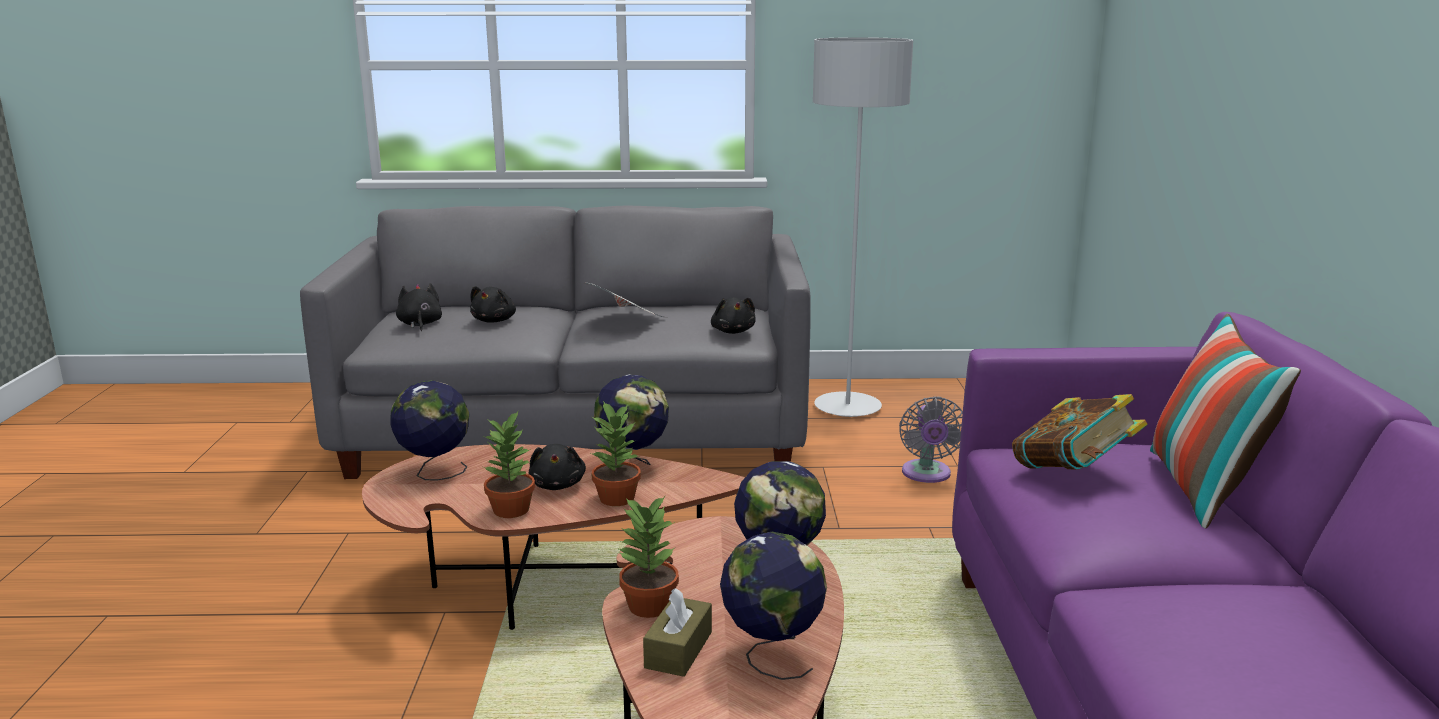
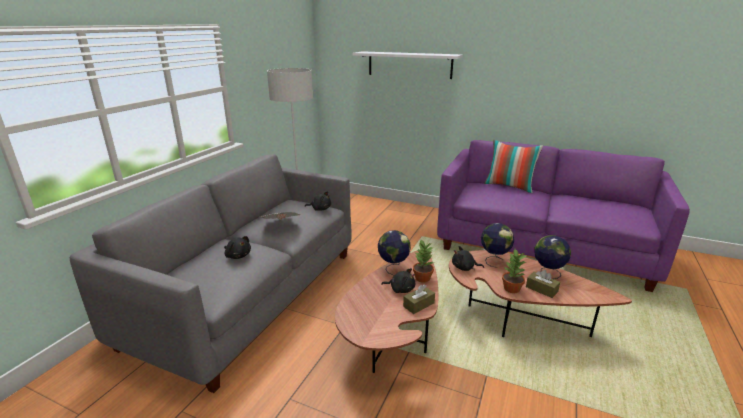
camera: 65 degrees left, 5 degrees up
(420, 324) = (203, 280): black plush toy -> black plush toy (464, 268)
(435, 472) = (363, 320): globe -> none
(512, 510) = (418, 305): potted plant -> brown tissue box
(926, 474) = (370, 232): grey fan -> none
(1072, 474) = (493, 196): book -> none
(1220, 55) = (409, 65): none -> white shelf

